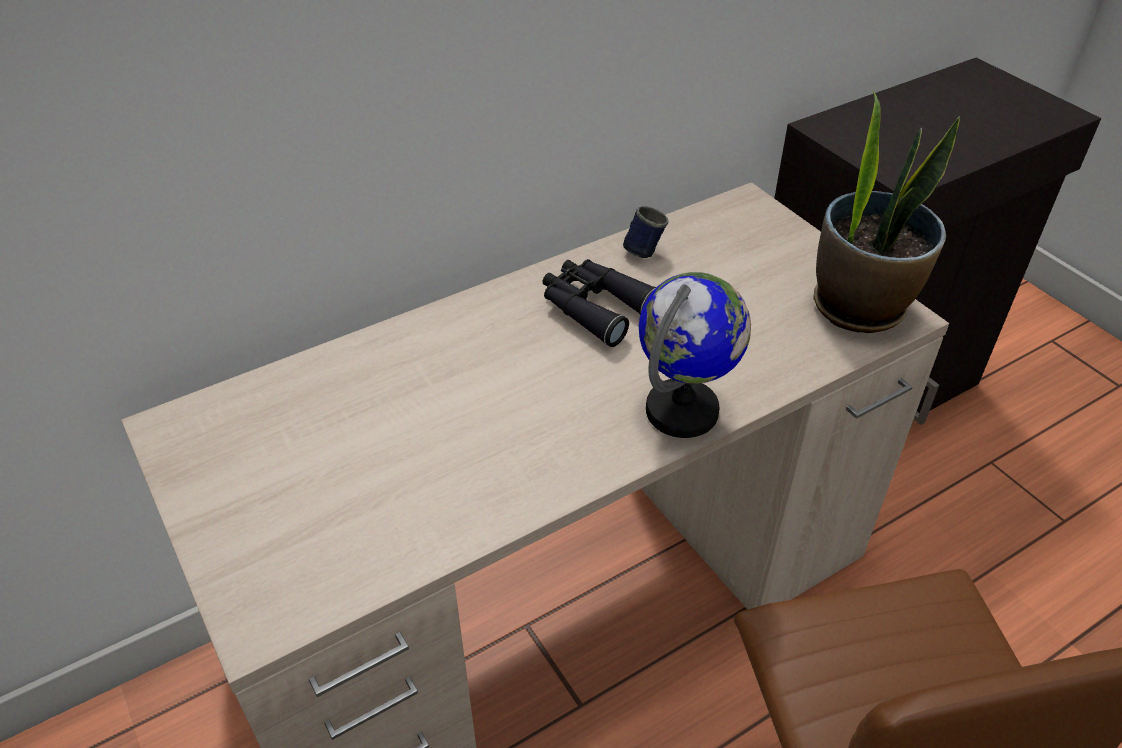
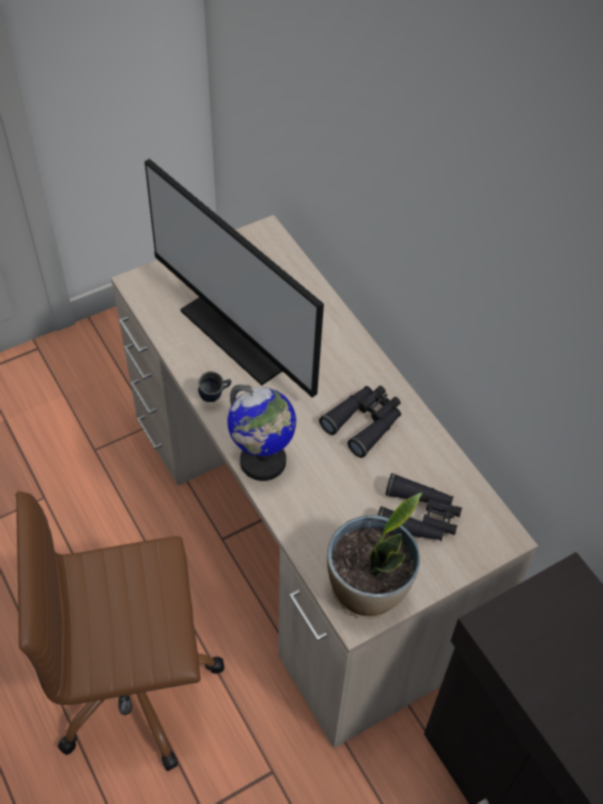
camera: 90 degrees right, 10 degrees up
(409, 443) = (246, 330): none -> monitor
(641, 248) = (434, 455): blue mug -> blue mug (215, 397)
(739, 263) = (419, 517): none -> black binoculars

